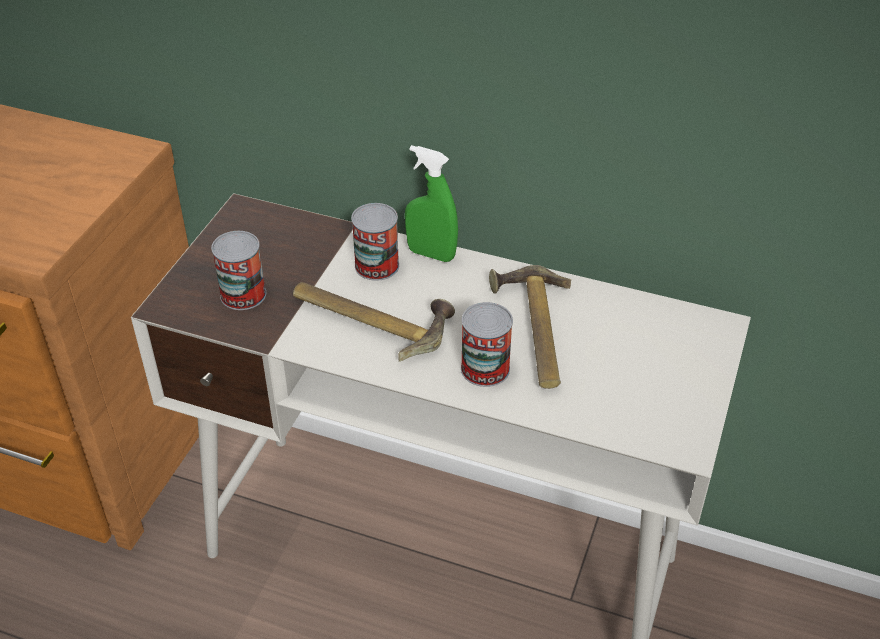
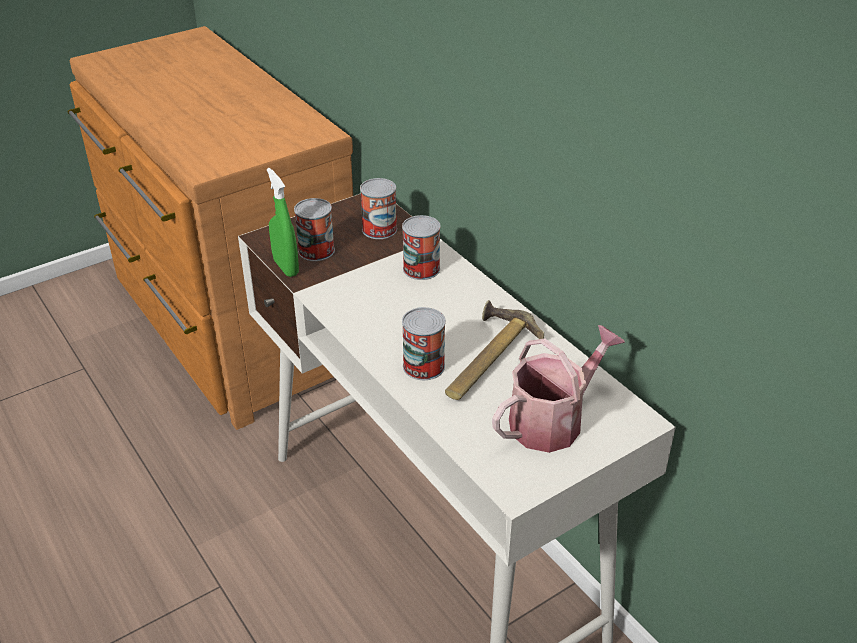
camera: 35 degrees right, 5 degrees down
(287, 240) = (379, 229): none -> can
(371, 318) = (381, 300): hammer -> none
(431, 254) = (467, 277): green spray bottle -> green spray bottle (286, 267)
(651, 363) = (553, 420): none -> watering can

